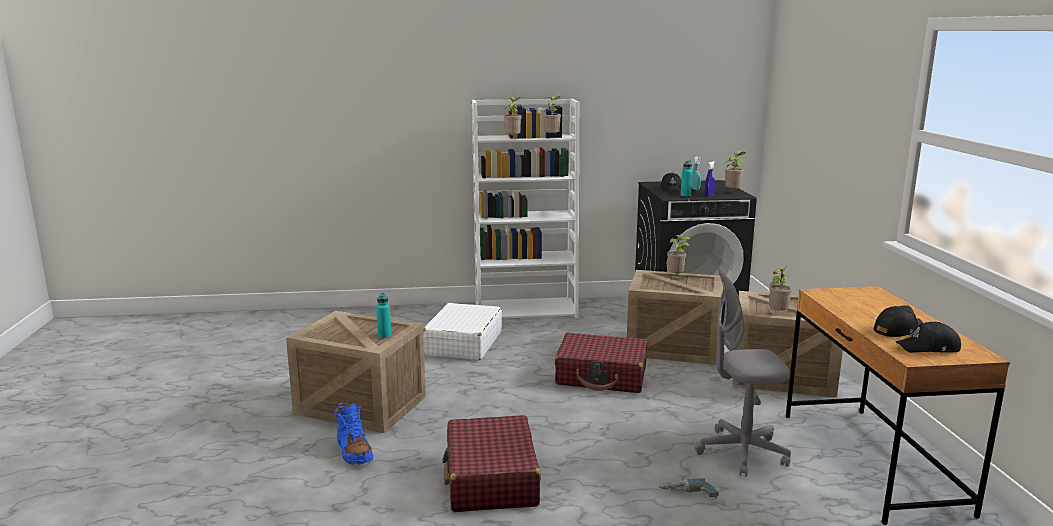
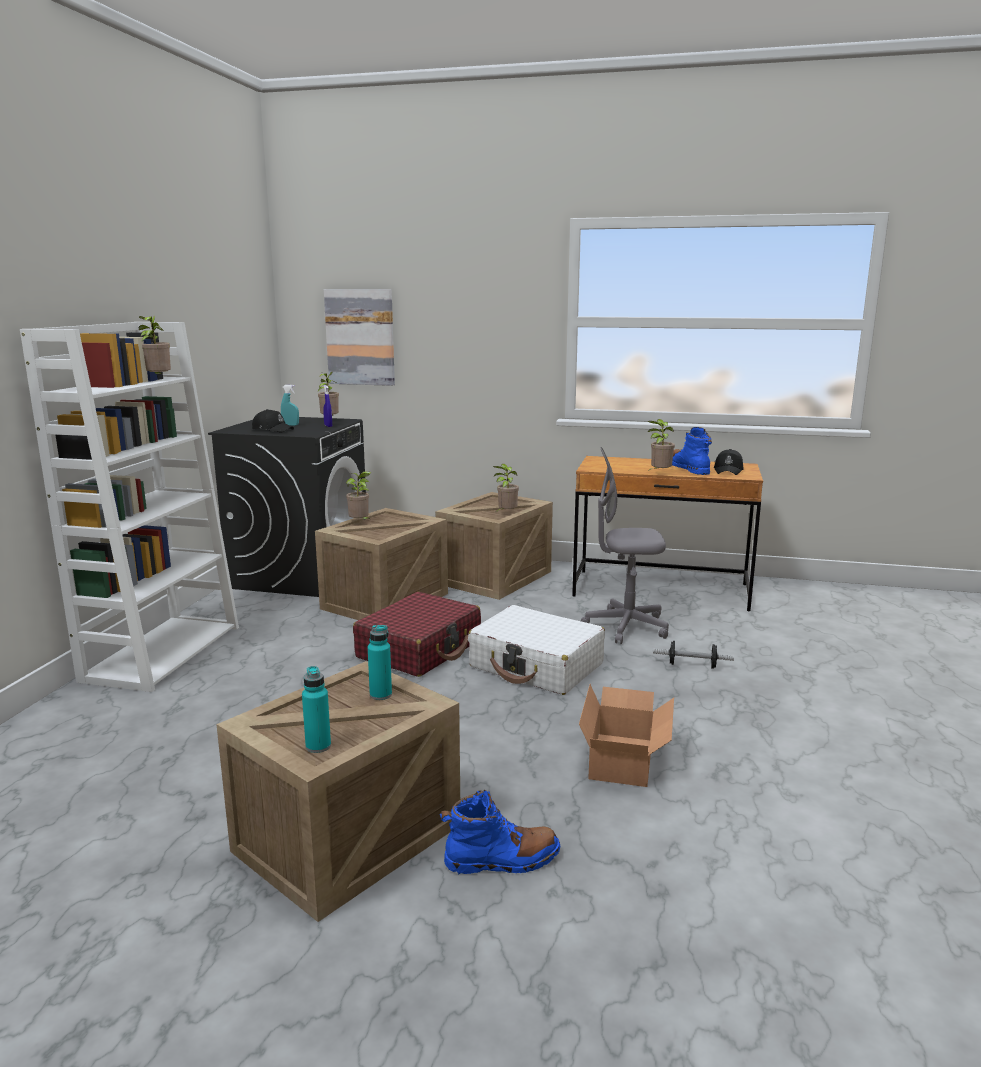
camera: 70 degrees left, 0 degrees up
(463, 343) = (217, 716): white suitcase -> white suitcase (536, 666)
(491, 479) = (625, 759): red suitcase -> cardboard box
(513, 139) = (127, 387): potted plant -> potted plant (659, 473)
(685, 195) = (312, 430): turquoise bottle -> turquoise bottle (318, 746)
(688, 496) = (692, 665): power drill -> dumbbell
(742, 452) = (626, 627): grey office chair -> grey office chair turned 75 degrees clockwise
(798, 125) = (360, 337): none -> picture
(897, 330) = (689, 469): black cap -> blue boot

